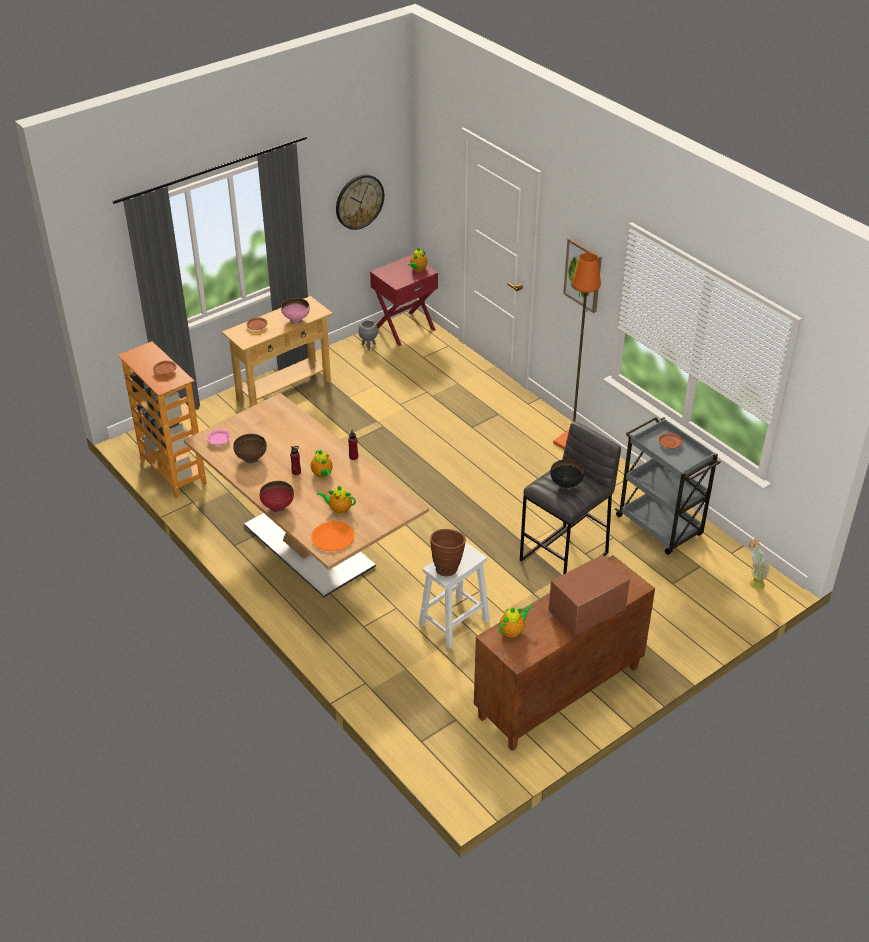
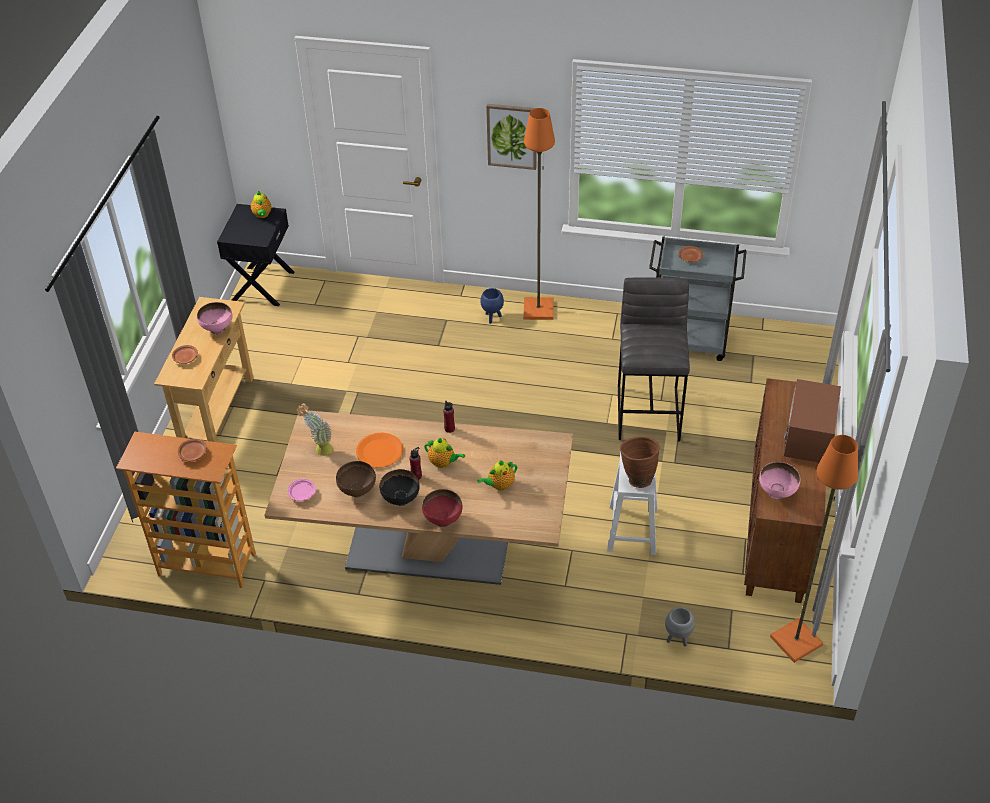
camera: 40 degrees left, 5 degrees up
(332, 537) = (528, 514): orange plate -> orange plate (379, 451)
(359, 201) = (194, 168): wall clock -> none
(368, 346) = (249, 323): grey planter -> grey planter (677, 639)
(404, 328) = (262, 286): red nightstand -> black nightstand
(475, 771) = (796, 640): none -> orange floor lamp
(513, 631) = (777, 492): teapot -> pink bowl
(532, 430) = (492, 318): none -> blue planter
(565, 485) = (657, 342): black bowl -> black bowl (400, 499)
(753, 582) = (803, 344): potted plant -> potted plant (319, 449)

